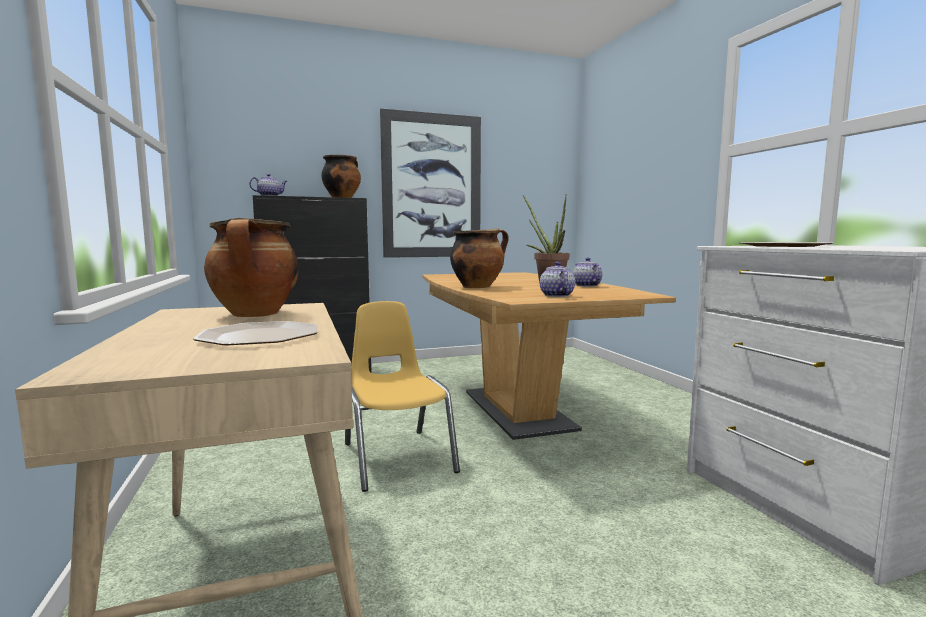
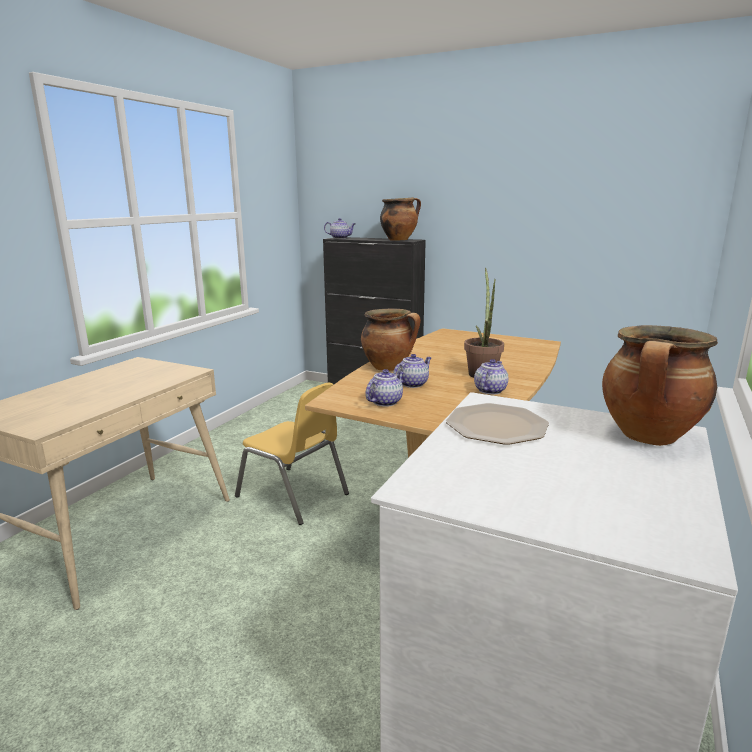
camera: 45 degrees right, 10 degrees up
(256, 315) = (142, 377): cooking pot -> cooking pot (649, 437)
(259, 336) = (78, 403): plate -> none
(397, 457) = (293, 495): yellow chair -> yellow chair turned 105 degrees clockwise
(432, 186) = (503, 223): picture -> none
(531, 289) = (412, 384): none -> teapot

